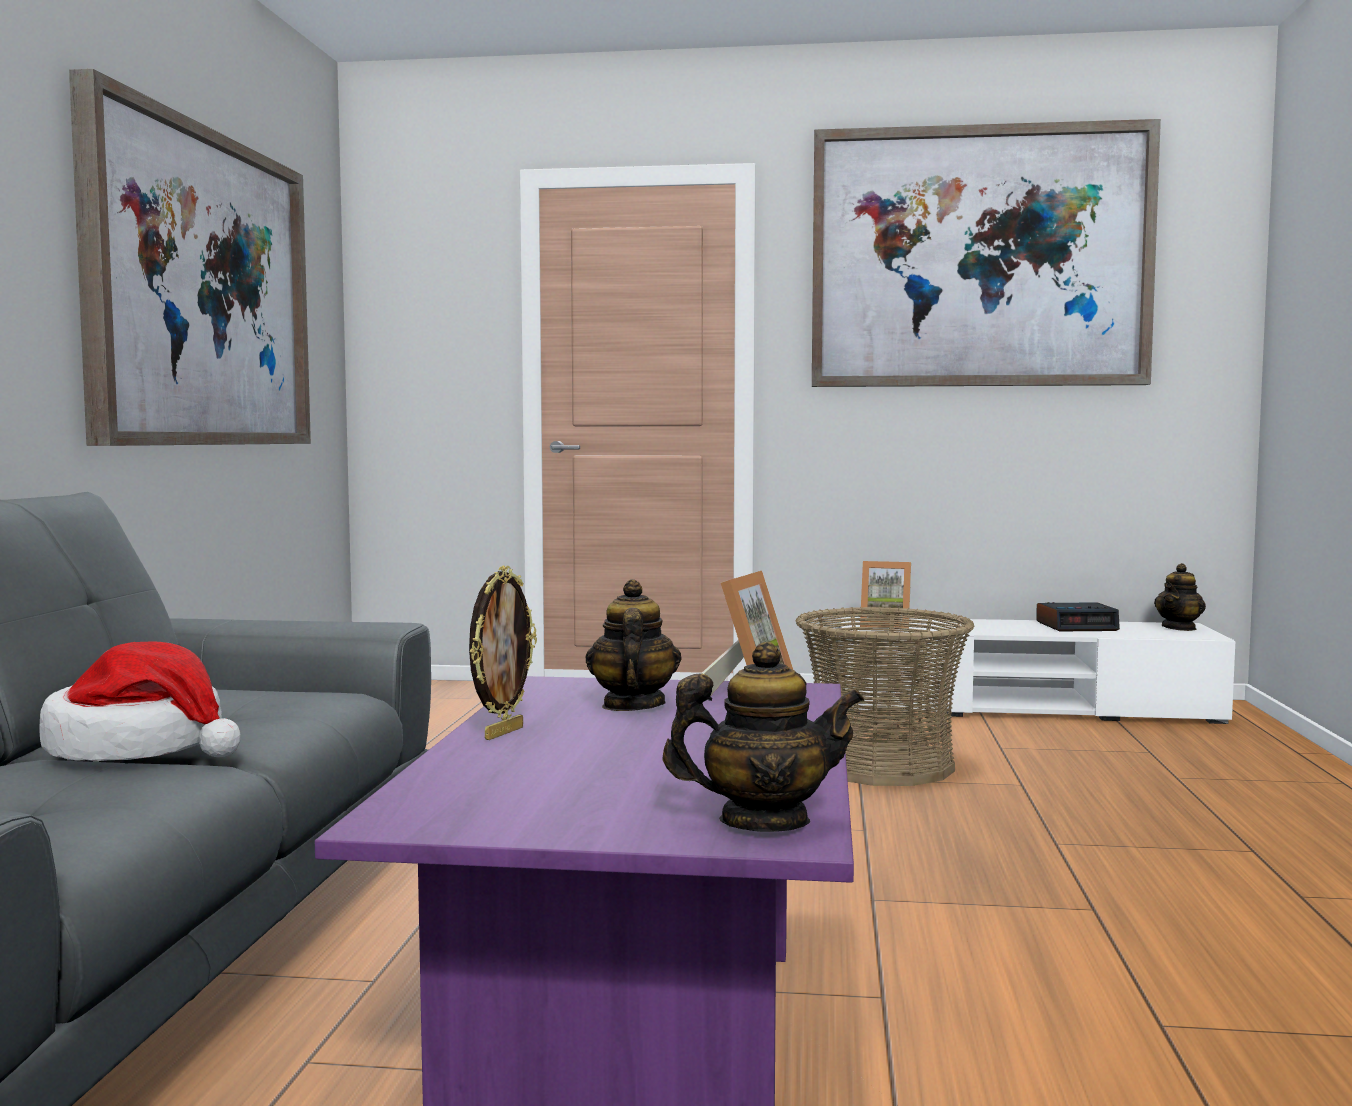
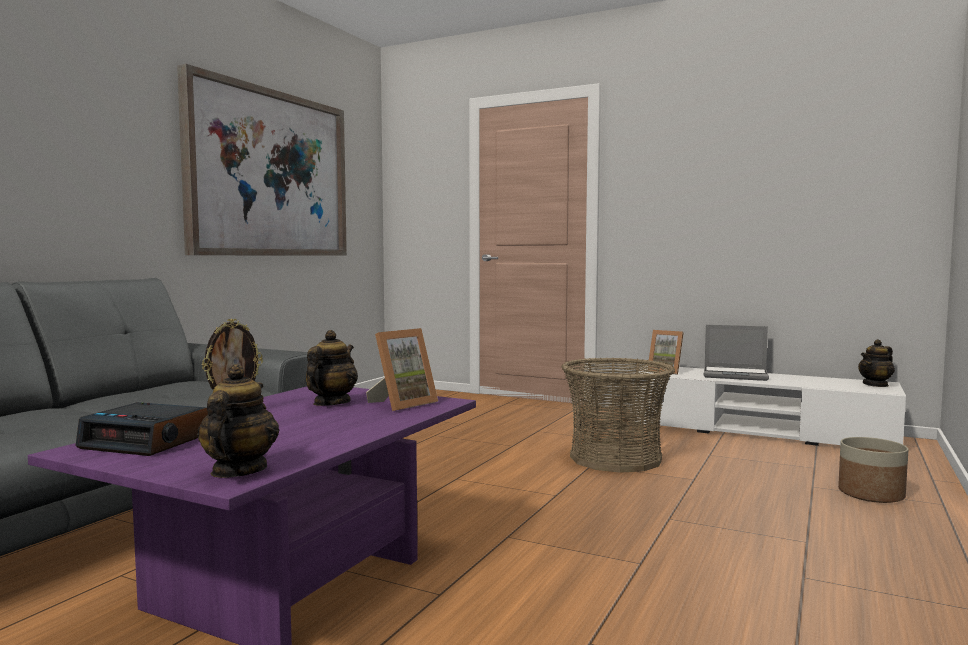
camera: 20 degrees right, 0 degrees up
(141, 747) = (103, 406): hat -> none
(763, 822) = (238, 471): teapot -> teapot turned 105 degrees counterclockwise
(979, 258) = (741, 133): picture -> none
(988, 625) = (736, 375): none -> laptop
(1077, 626) = (799, 379): alarm clock -> alarm clock (149, 441)
(1254, 779) = (871, 494): none -> planter

